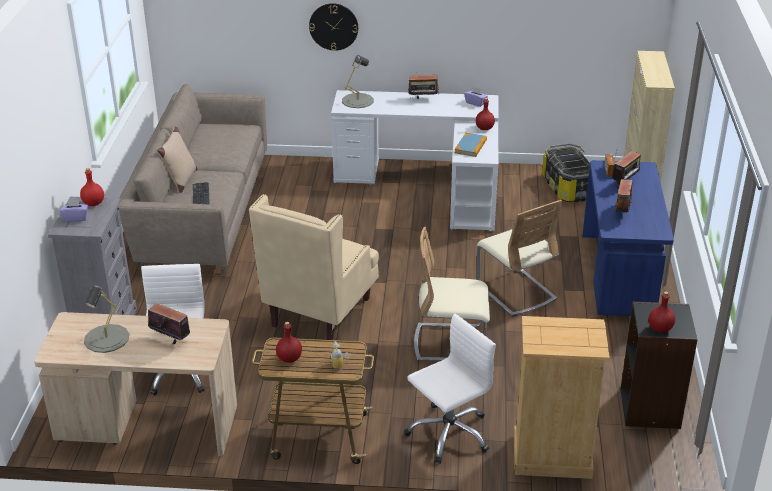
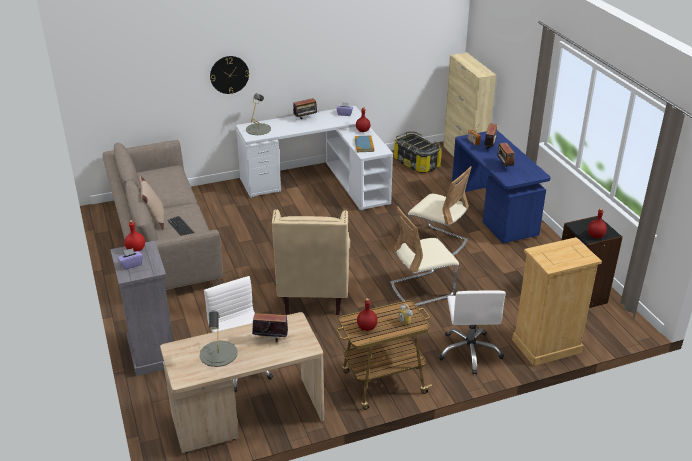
camera: 25 degrees left, 0 degrees up
(449, 433) = (469, 352): white office chair -> white office chair turned 150 degrees clockwise

